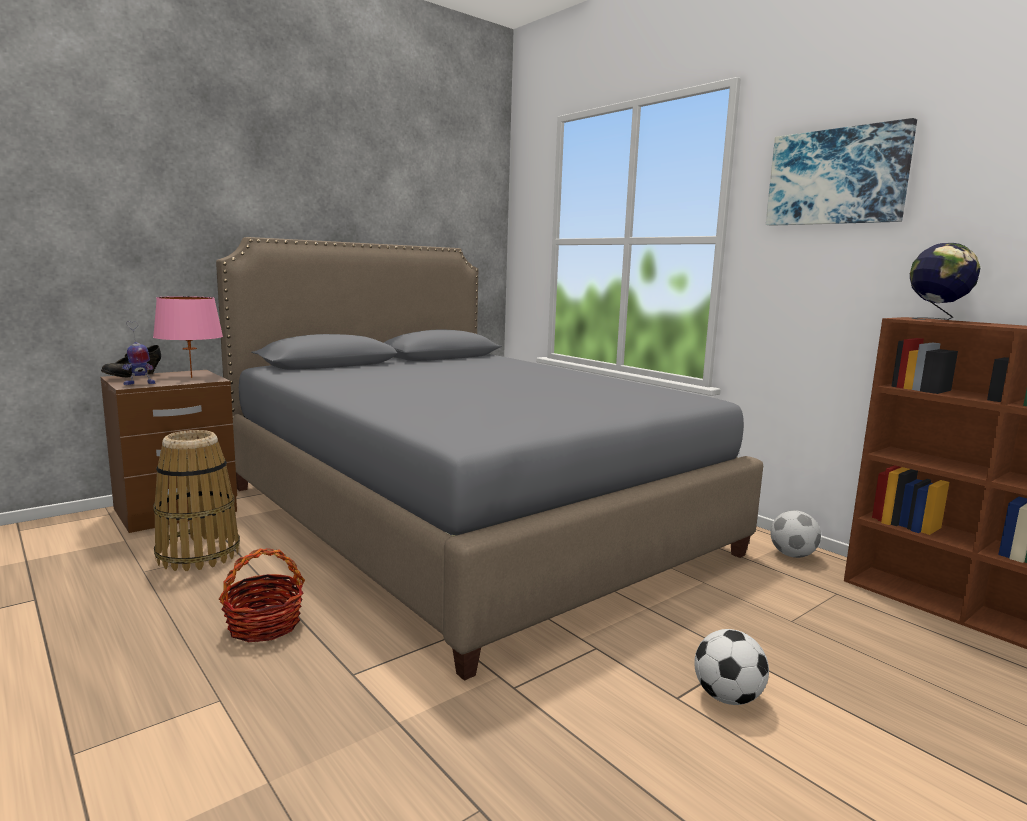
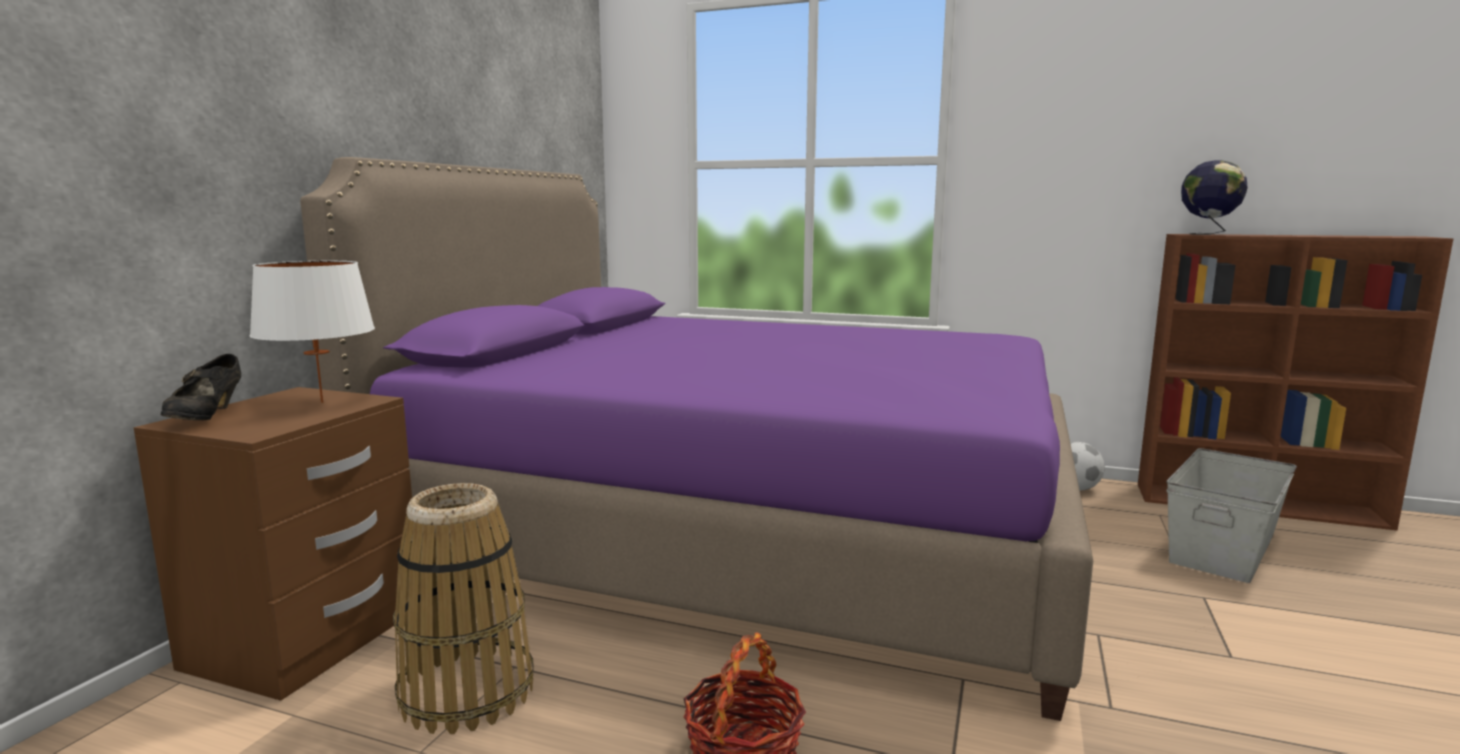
camera: 30 degrees left, 0 degrees up
(139, 384) = (263, 426): toy robot -> none
(191, 377) = (322, 402): pink table lamp -> white table lamp
(464, 519) = (739, 534): grey bed -> purple bed
(727, 697) = (1257, 639): football -> none
(837, 177) = (1081, 94): picture -> none
(847, 633) = (1224, 548): none -> grey storage box

